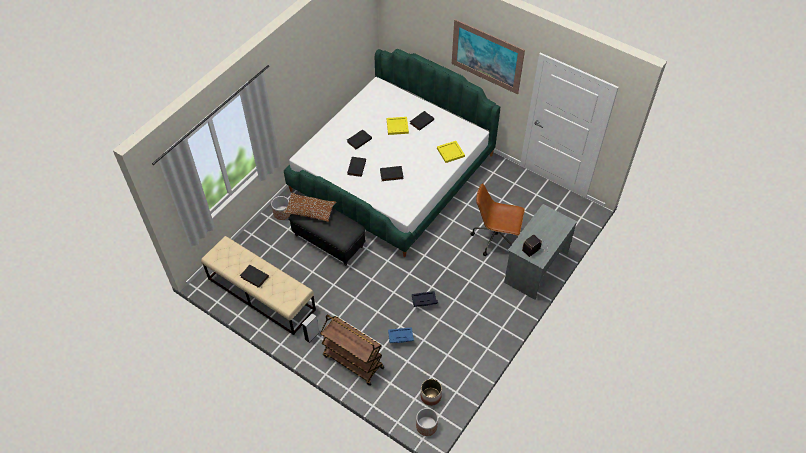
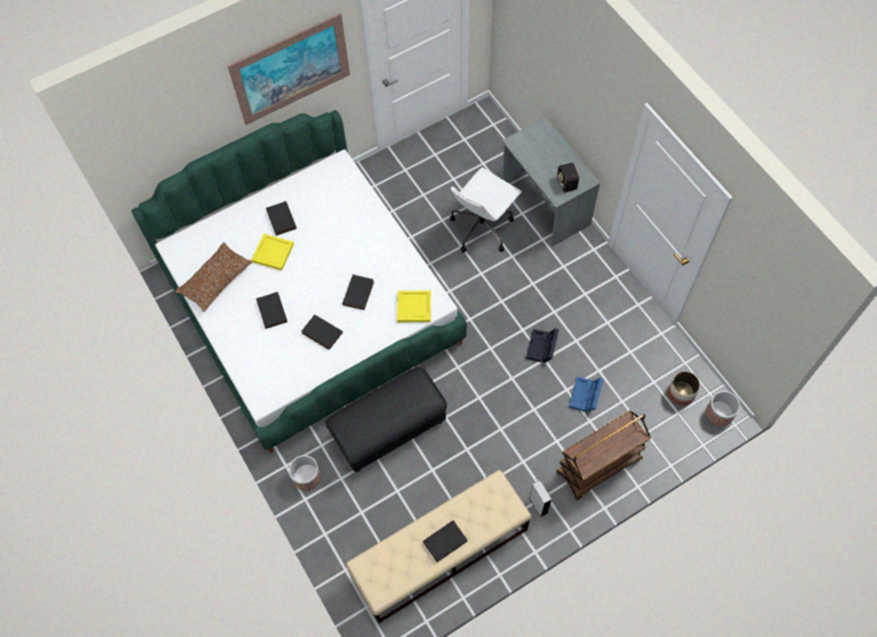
camera: 65 degrees left, 10 degrees up
(310, 211) = (359, 426): brown pillow -> brown pillow (216, 281)
(450, 153) = (357, 207): yellow tray -> yellow tray (414, 308)
(495, 238) = (482, 227): brown office chair -> white office chair

